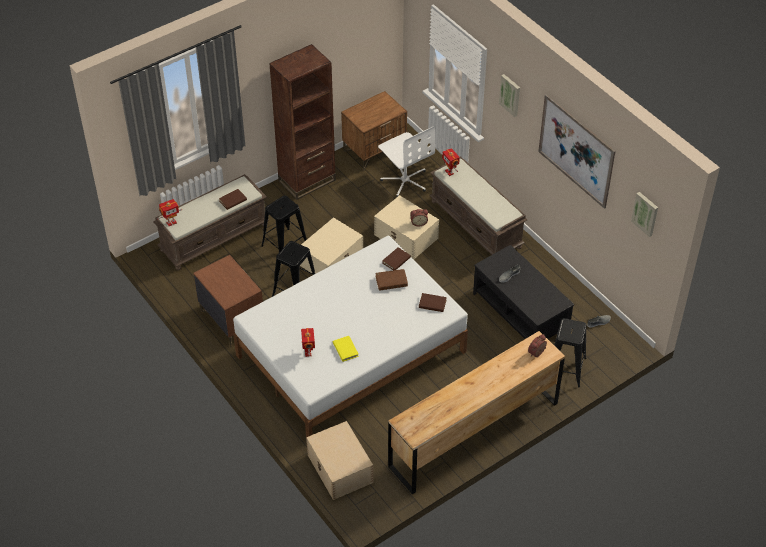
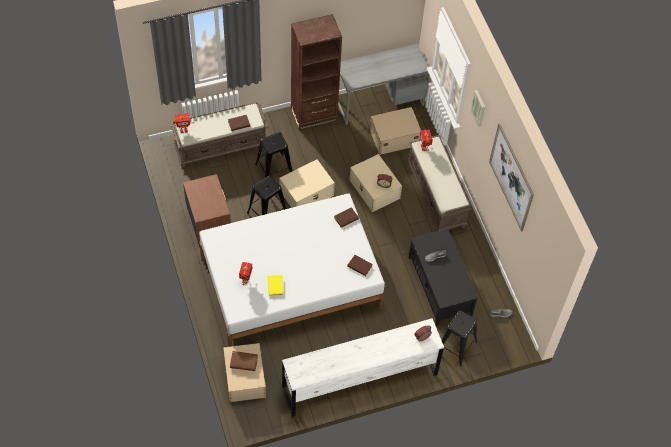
camera: 15 degrees right, 10 degrees up
(374, 150) = (379, 101): brown nightstand -> grey desk
(391, 282) = (334, 237): brown book -> brown book (244, 362)
(405, 180) = (394, 137): white office chair -> beige storage box
(474, 434) = (360, 381): brown dresser -> white dresser
(645, 213) = (545, 252): picture -> none

